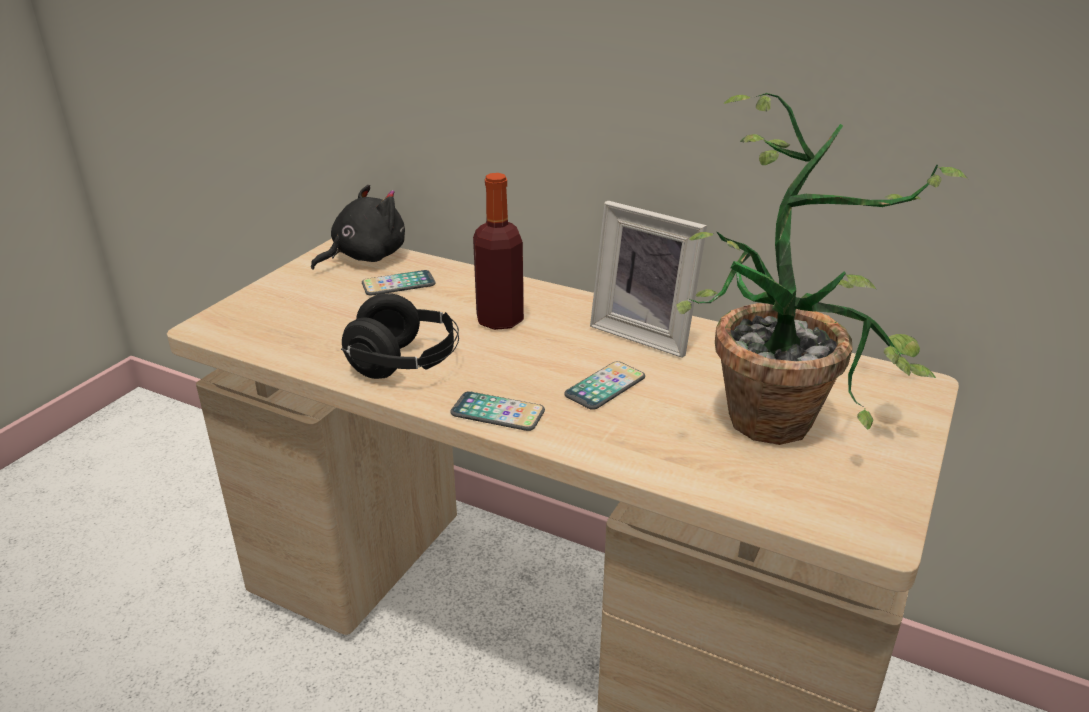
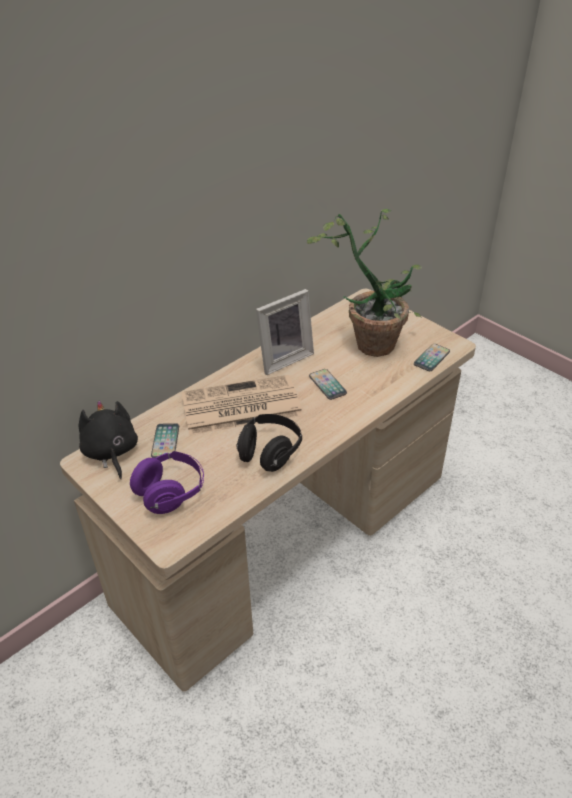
camera: 70 degrees left, 10 degrees up
(300, 309) = (171, 493): none -> purple headphones
(497, 413) = (335, 426): phone -> phone (431, 358)
(500, 320) = (239, 406): bottle -> newspaper

